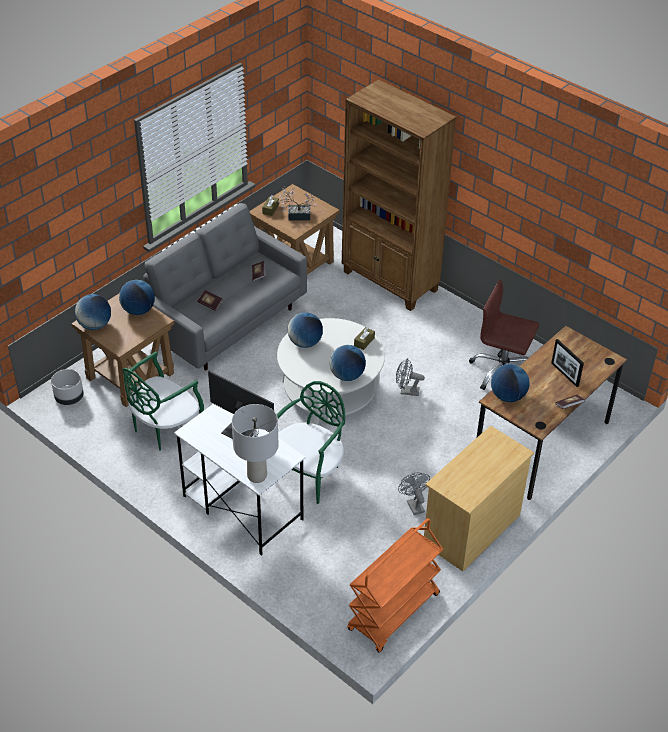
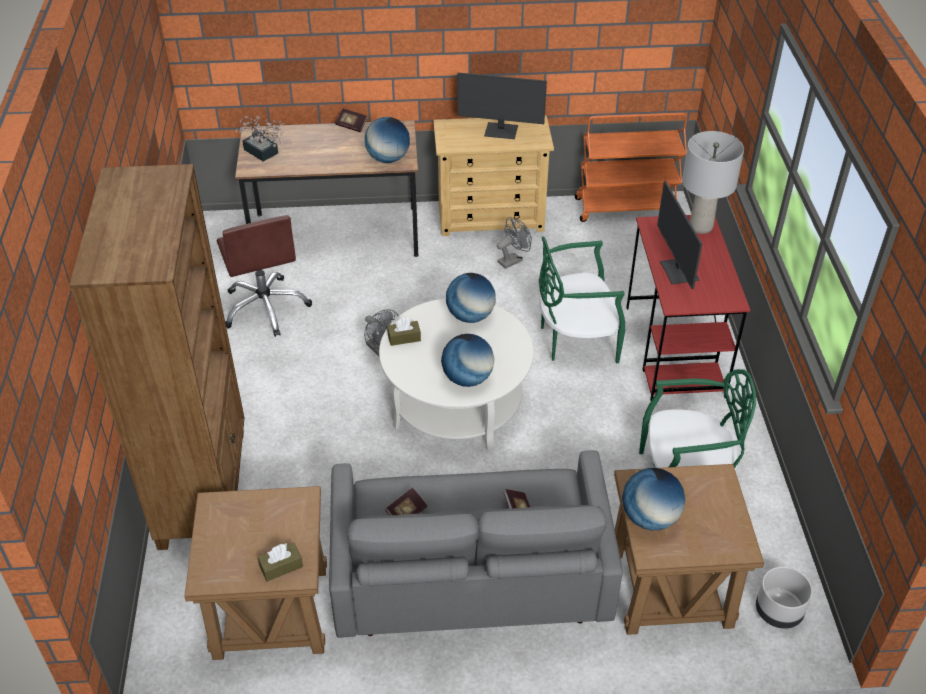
camera: 135 degrees left, 0 degrees up
(95, 325) = (731, 535): globe -> none
(242, 507) = (674, 351): white desk -> red desk
(296, 215) = (264, 526): potted plant -> potted plant (263, 153)
(413, 504) = (513, 260): grey fan -> grey fan turned 150 degrees counterclockwise
(477, 473) = (501, 131): none -> monitor
(564, 374) = (312, 145): picture frame -> none

